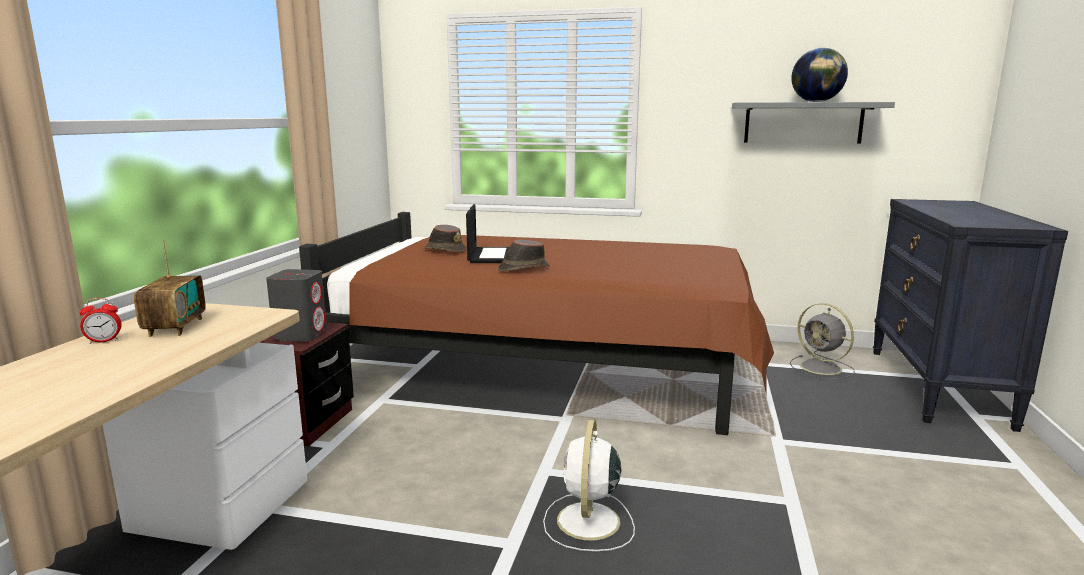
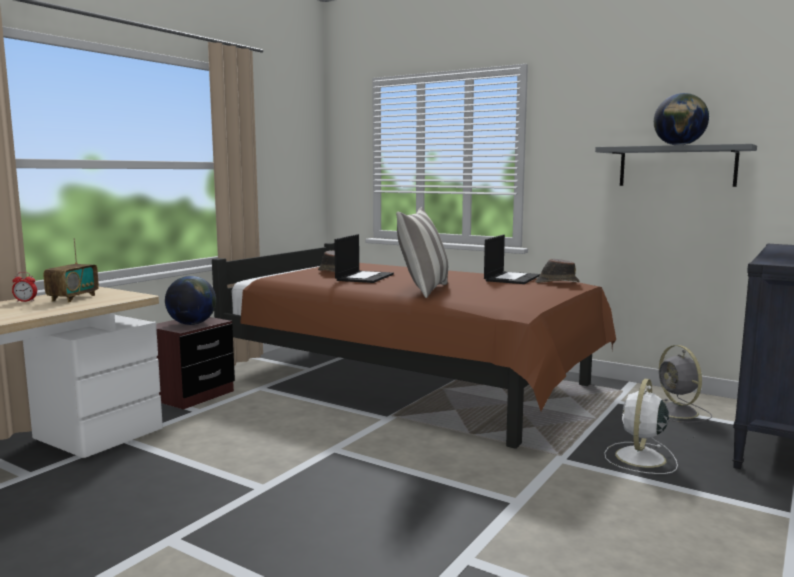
camera: 20 degrees right, 5 degrees down
(301, 335) = (192, 324): grey speaker -> globe
(523, 268) = (371, 286): brown hat -> brown hat (556, 282)
(588, 269) = (423, 290): none -> pillow
(588, 523) = (331, 485): white fan -> white fan (640, 458)
(648, 245) = (511, 278): none -> laptop

